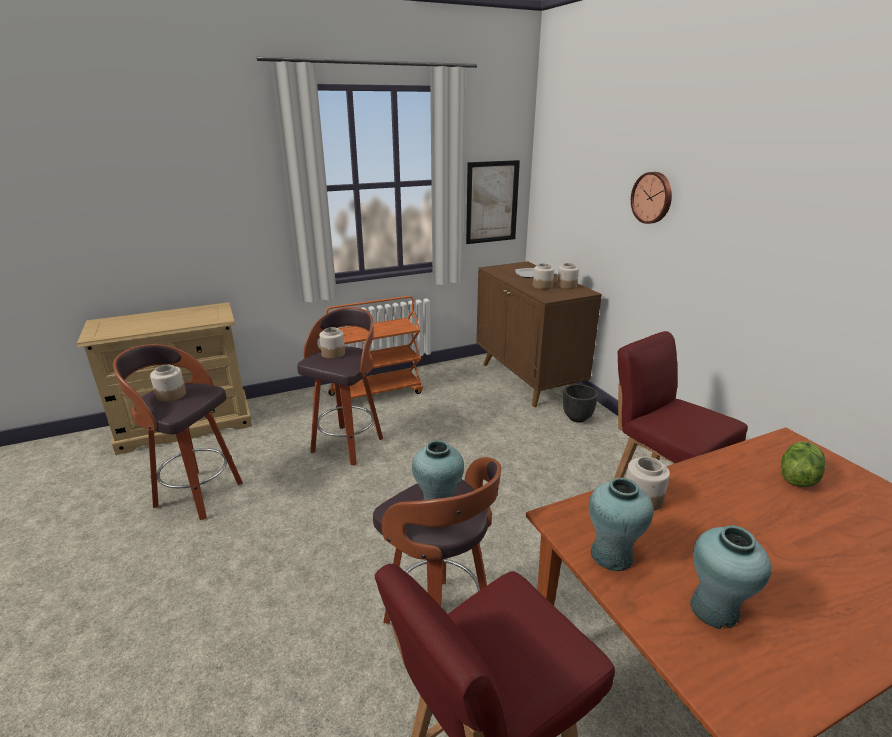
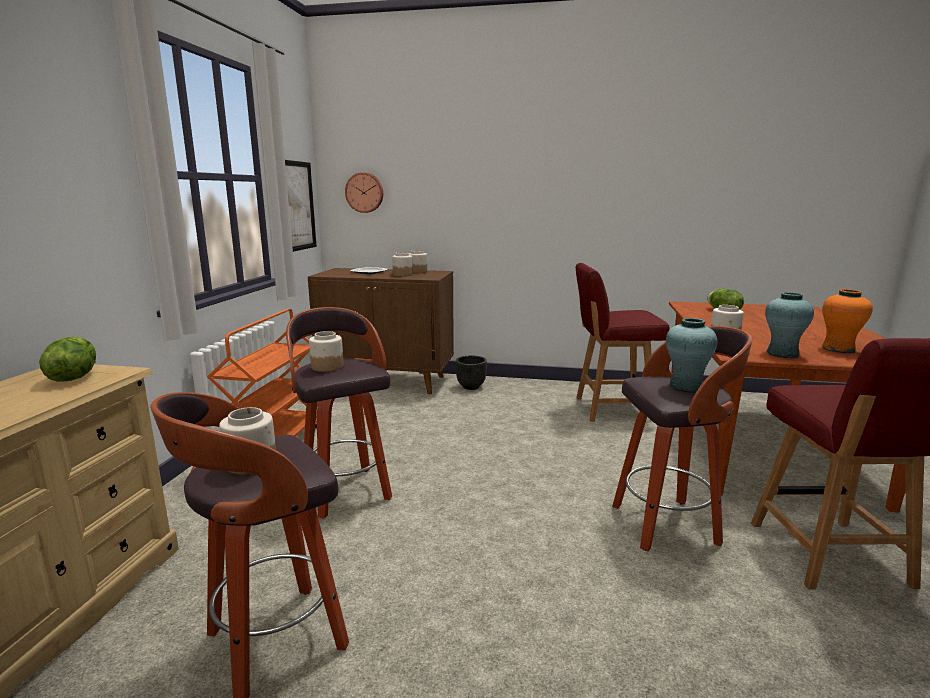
camera: 55 degrees left, 10 degrees down
(207, 315) = (73, 377): none -> lettuce
(652, 197) = (491, 177): wall clock -> wall clock (365, 192)
(714, 609) = (838, 349): turquoise vase -> orange vase

